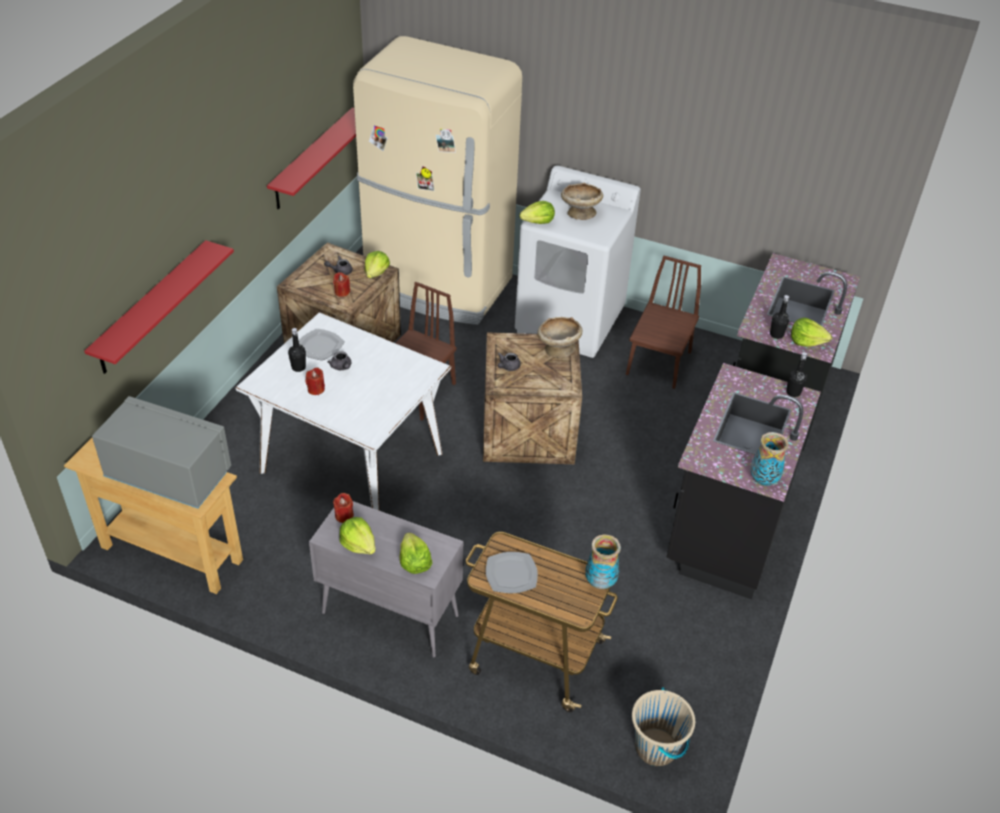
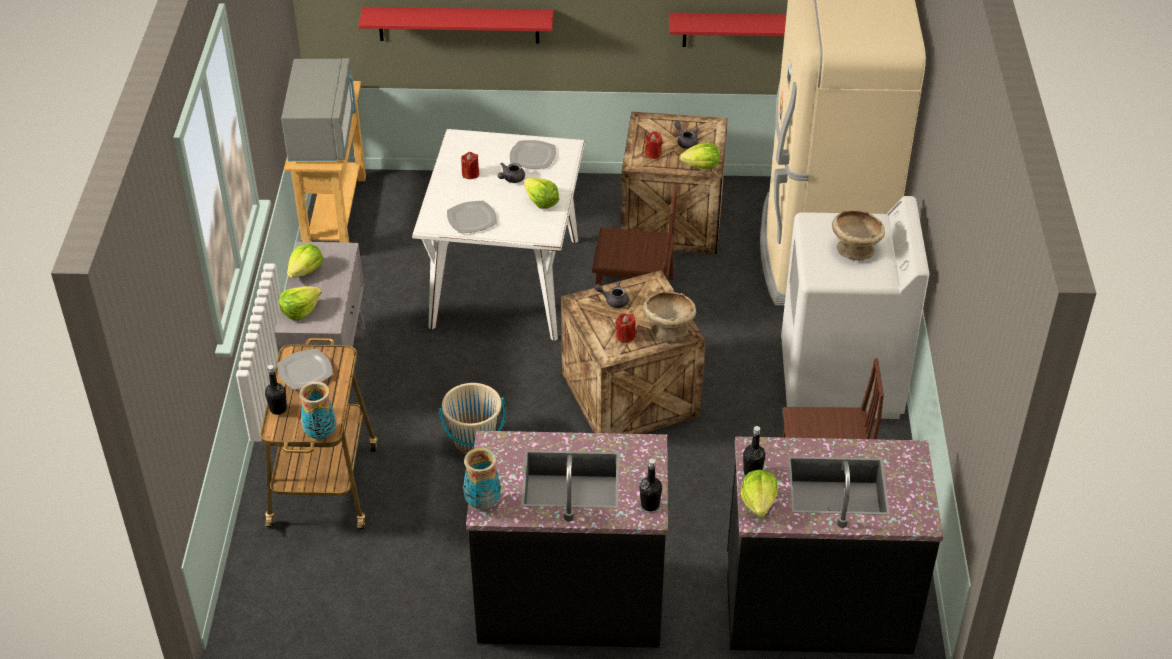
camera: 70 degrees right, 0 degrees up
(298, 367) = (494, 154): black bottle -> black bottle (278, 409)
(344, 516) = (335, 251): red candle -> red candle (625, 336)
(379, 406) = (471, 219): none -> plate
(538, 222) = (810, 222): lettuce -> lettuce (541, 202)
(656, 747) = (251, 602): beige bucket -> beige bucket (474, 441)

